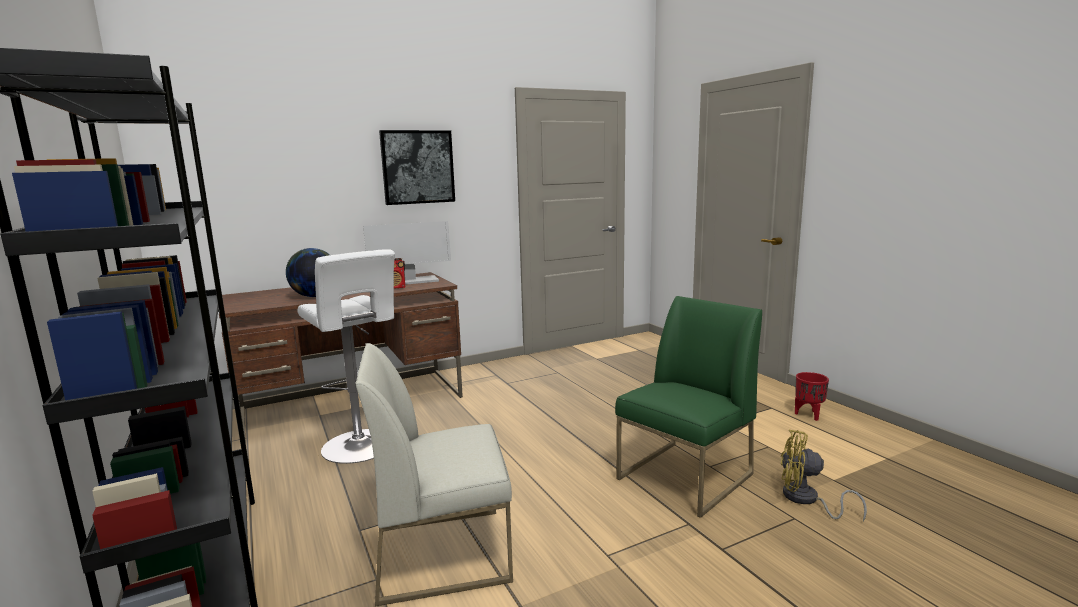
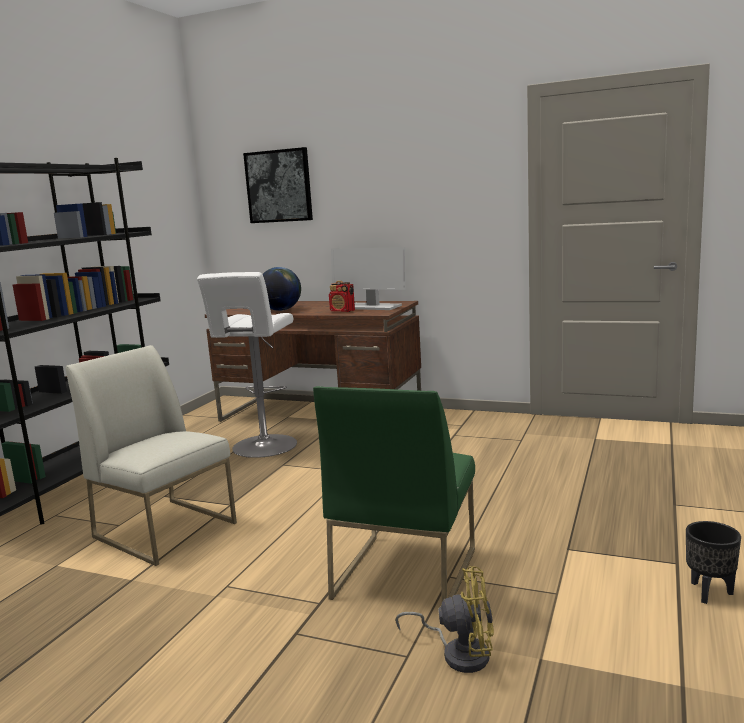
camera: 50 degrees right, 0 degrees up
(417, 167) = (409, 188): picture -> picture (279, 186)
(685, 477) = (404, 572): green chair -> green chair turned 105 degrees clockwise
(806, 500) = (459, 653): yellow fan -> yellow fan turned 120 degrees clockwise
(809, 415) = (710, 593): red planter -> black planter

